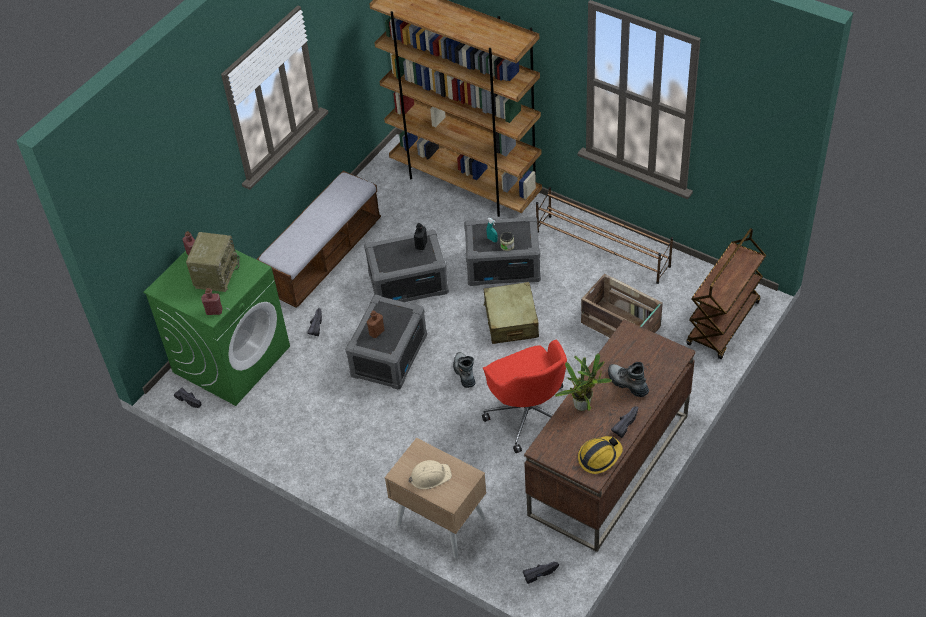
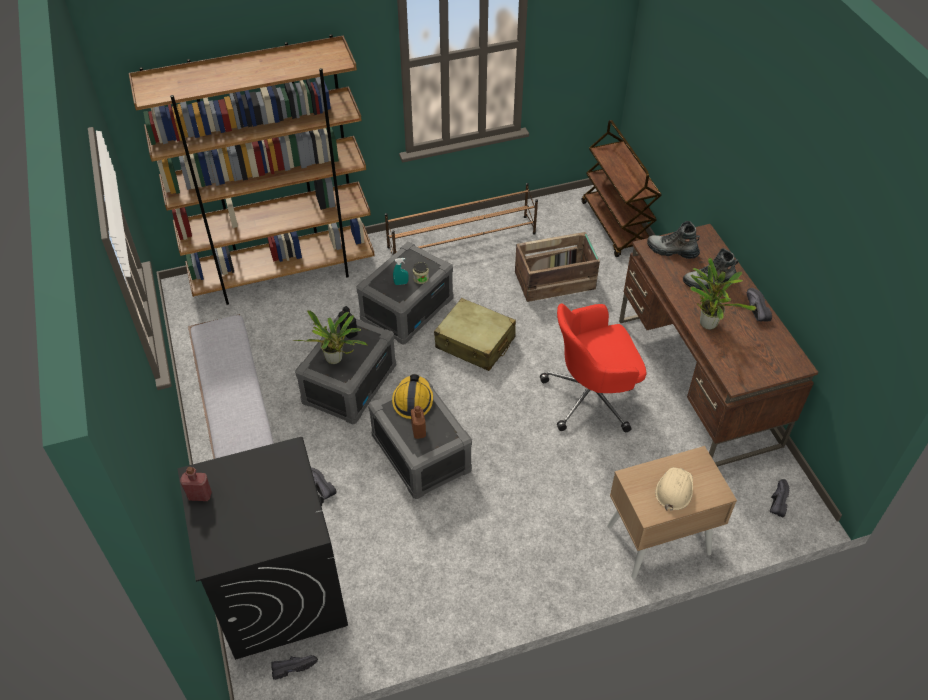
camera: 55 degrees left, 0 degrees up
(214, 311) = (308, 526): red bottle -> none
(216, 274) = (254, 492): radio -> none
(231, 358) = (279, 589): green washing machine -> black washing machine
(392, 255) = (336, 360): none -> potted plant
(464, 373) = (500, 411): boot -> boot (672, 251)
(529, 413) = (591, 397): red office chair -> red office chair turned 150 degrees clockwise
(599, 457) = (778, 348): hard hat -> hard hat (413, 400)

